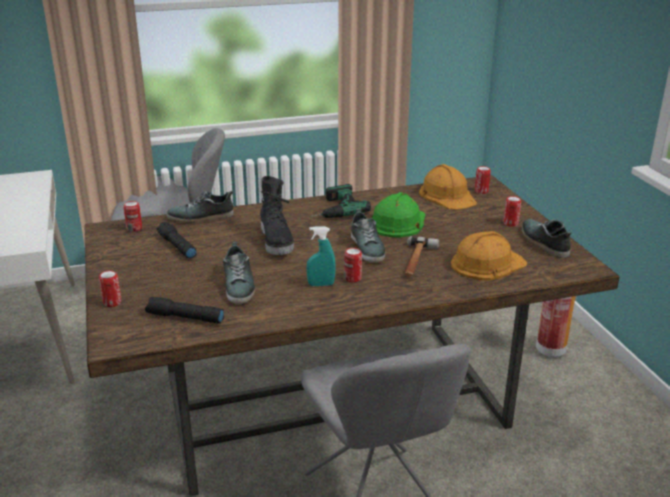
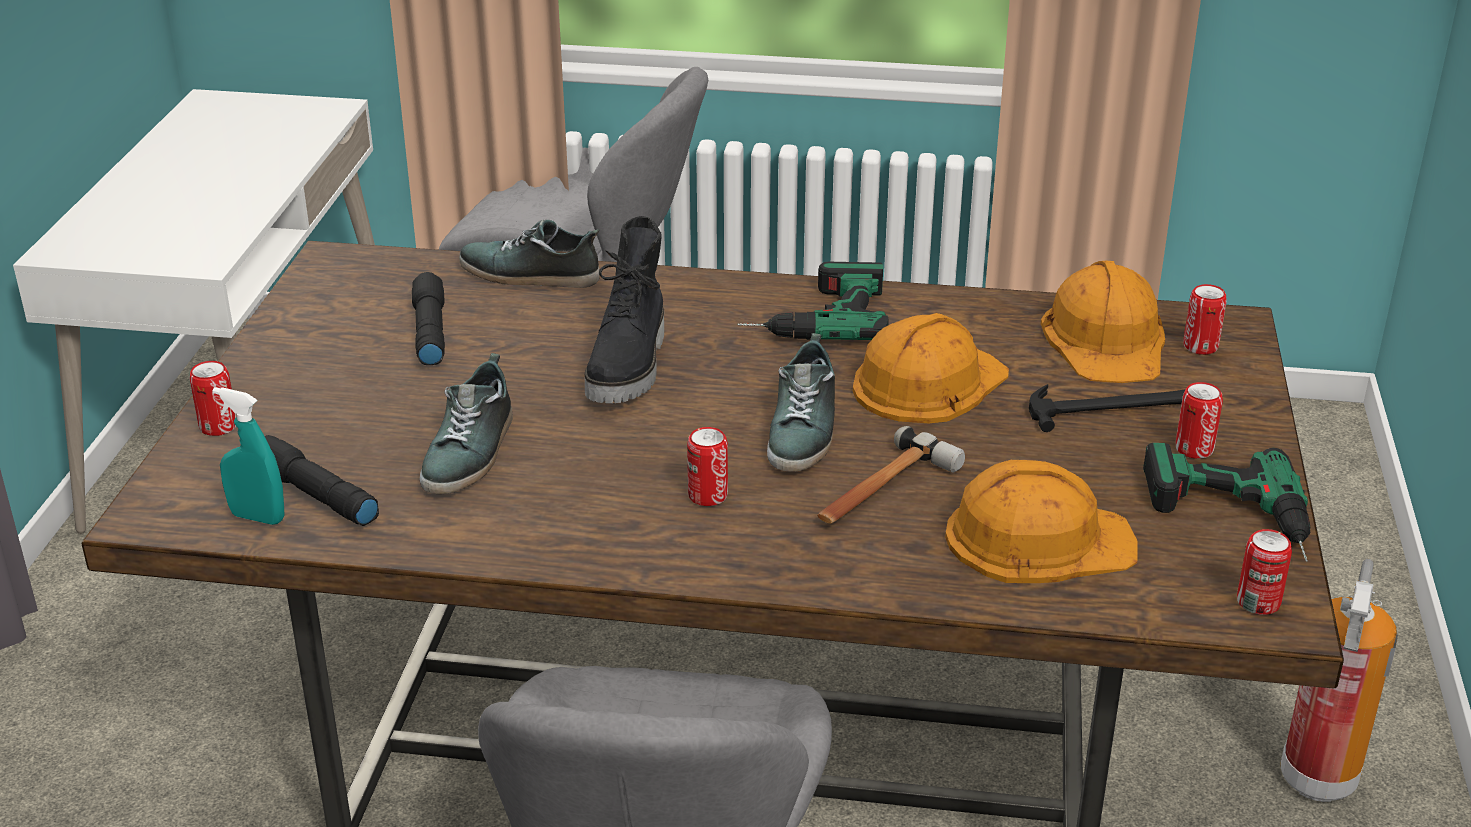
camera: 25 degrees right, 5 degrees up
(134, 228) = (385, 272): can -> can (1258, 602)
(321, 284) = (630, 492): turquoise spray bottle -> turquoise spray bottle (257, 517)
(398, 222) = (927, 382): green hard hat -> orange hard hat
(470, 217) = (1109, 408): none -> hammer
(543, 242) = (1229, 519): shoe -> power drill

